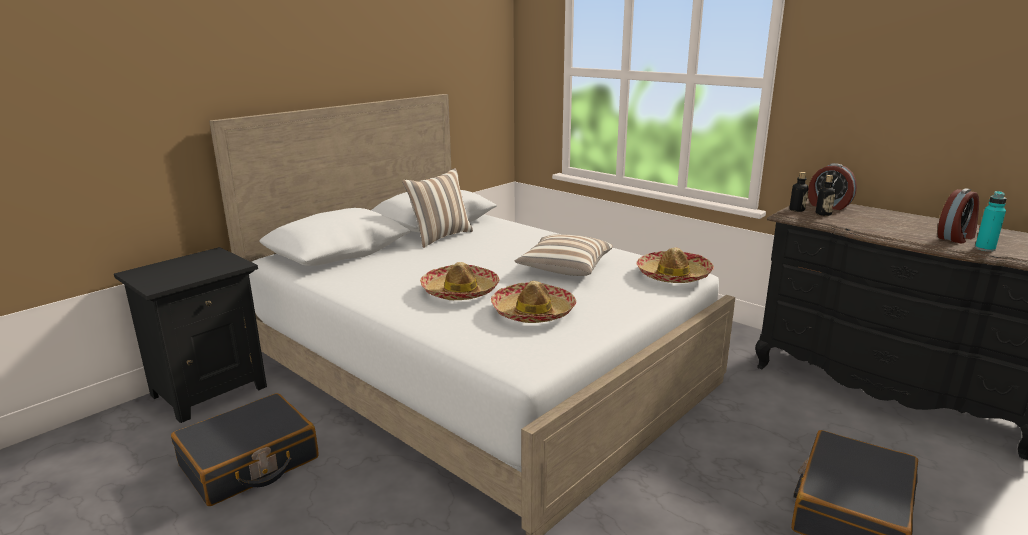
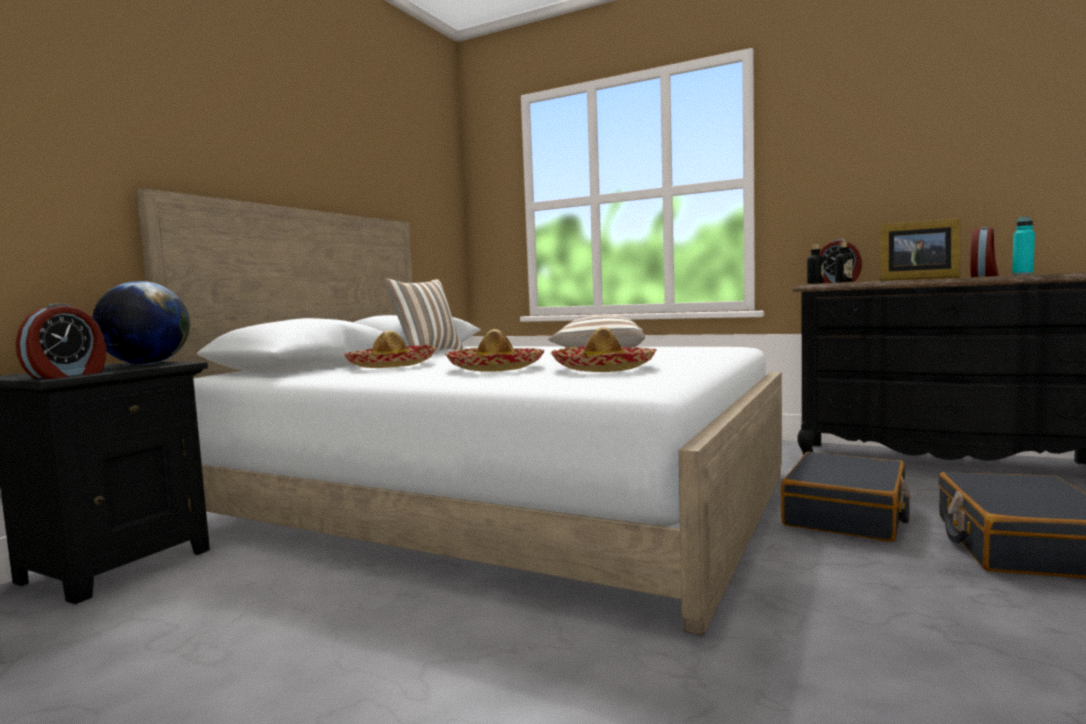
camera: 15 degrees left, 15 degrees down
(165, 282) = (67, 375): none -> alarm clock
(219, 261) = (147, 364): none -> globe
(249, 463) = (212, 628): black suitcase -> black suitcase (846, 515)
(673, 275) = (720, 348): hat -> hat (391, 365)
(885, 229) = (915, 279): none -> picture frame

